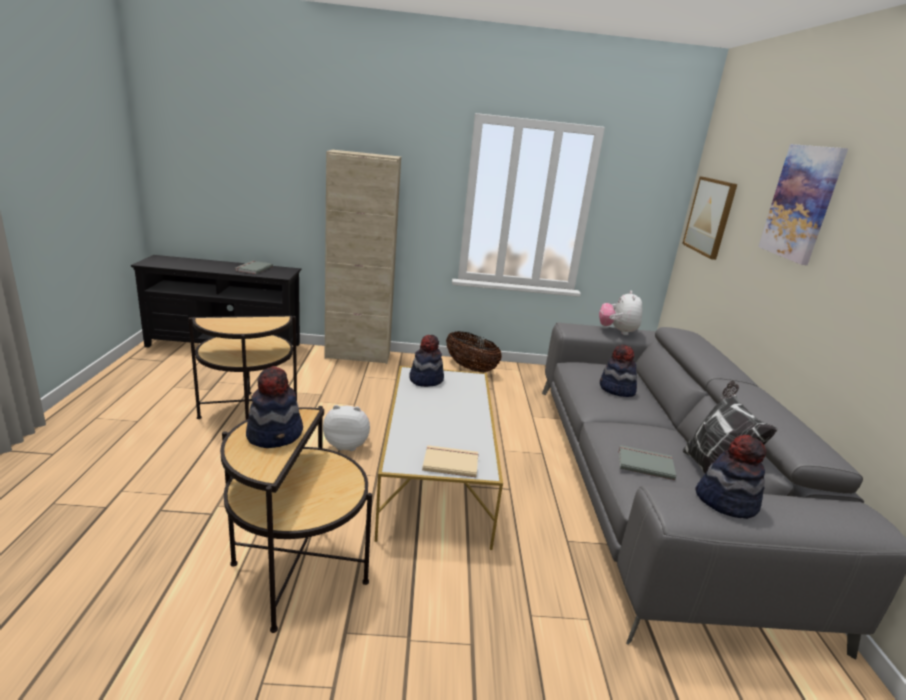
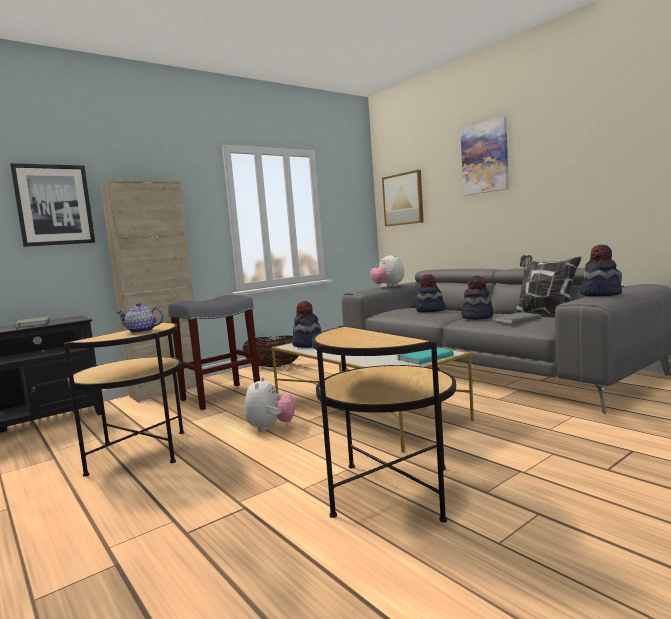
camera: 35 degrees left, 15 degrees down
(246, 325) = (141, 331): none -> teapot
(275, 434) = (357, 335): hat -> hat (477, 317)
(291, 164) = (54, 205): none -> picture
(347, 444) = (271, 428): plush toy -> plush toy turned 135 degrees clockwise
(378, 384) = (221, 396): none -> grey stool
(450, 462) = (423, 357): beige book -> turquoise book

